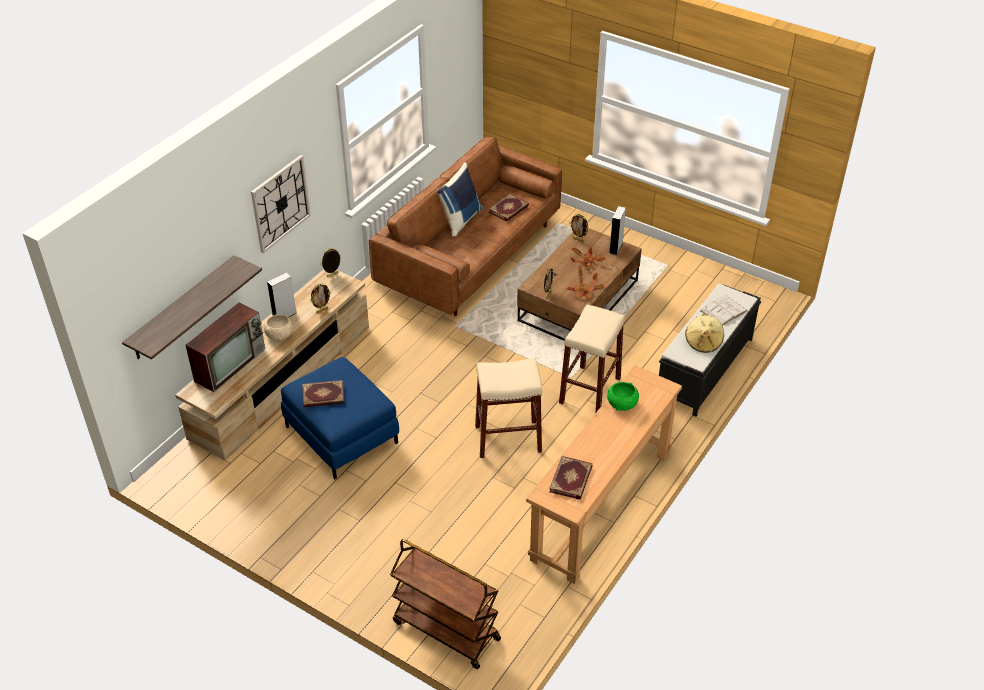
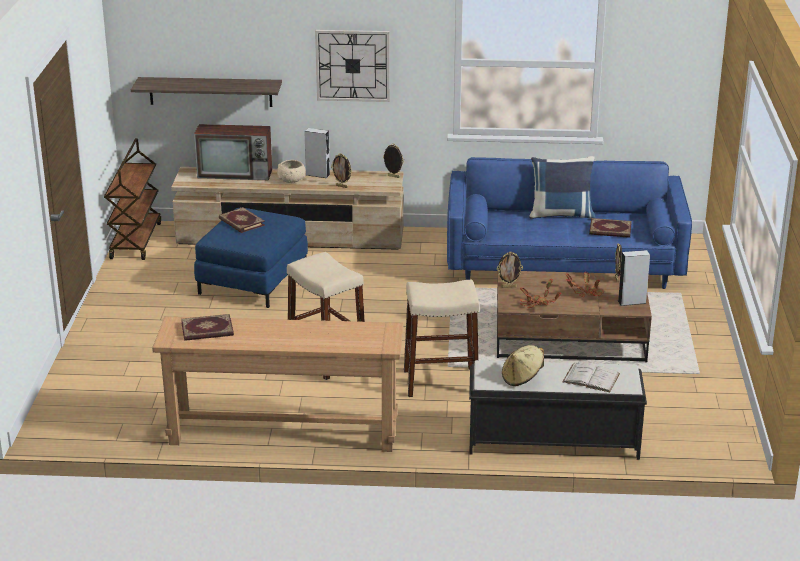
camera: 60 degrees right, 15 degrees down
(445, 630) = (65, 396): brown cart -> brown cart (135, 240)
(469, 255) = (563, 264): brown sofa -> blue sofa
(622, 403) = (337, 329): green bowl -> none

